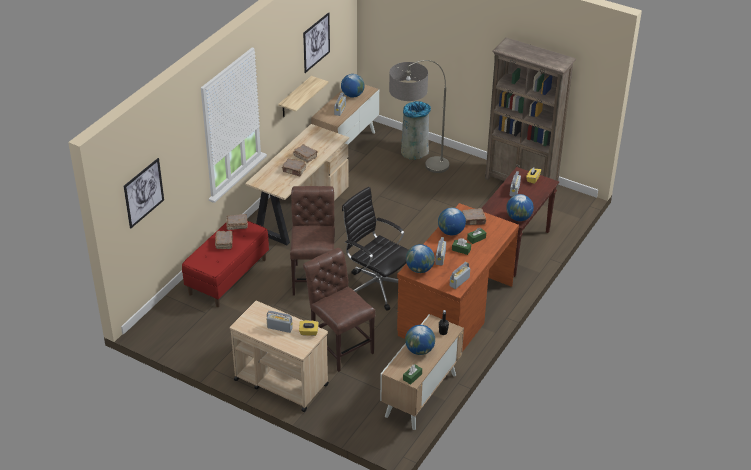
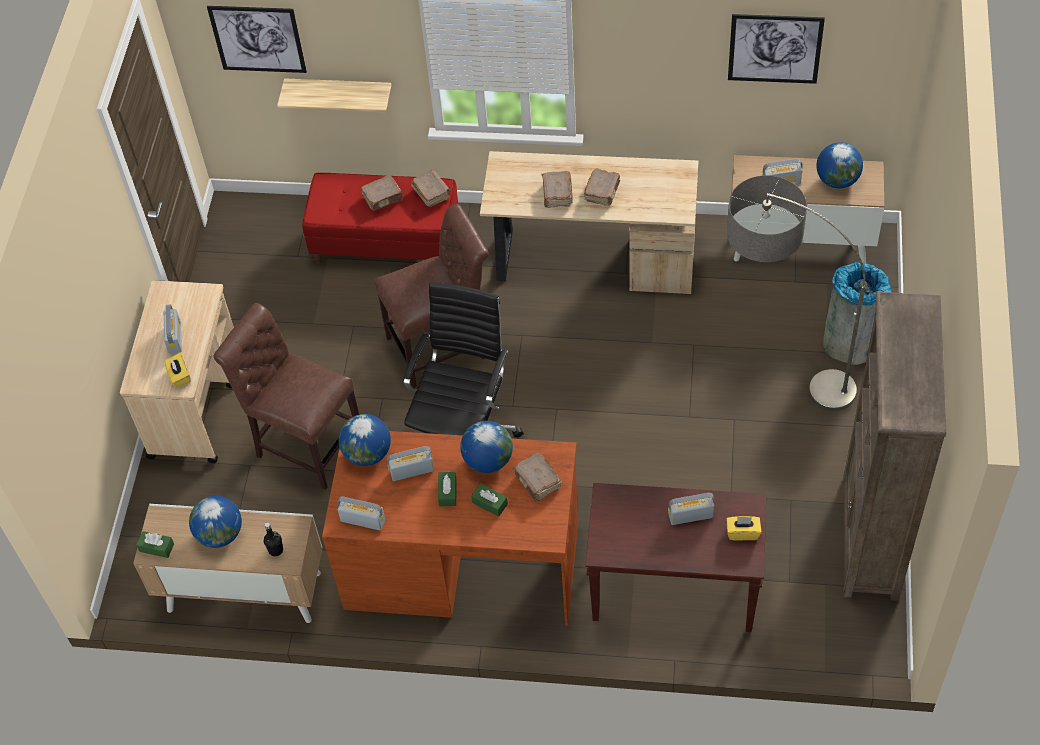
camera: 70 degrees right, 15 degrees up
(295, 97) = (692, 103): shelf -> shelf (339, 93)
(340, 345) = (305, 443): brown chair -> brown chair turned 90 degrees counterclockwise
(518, 218) = (611, 550): globe -> none

